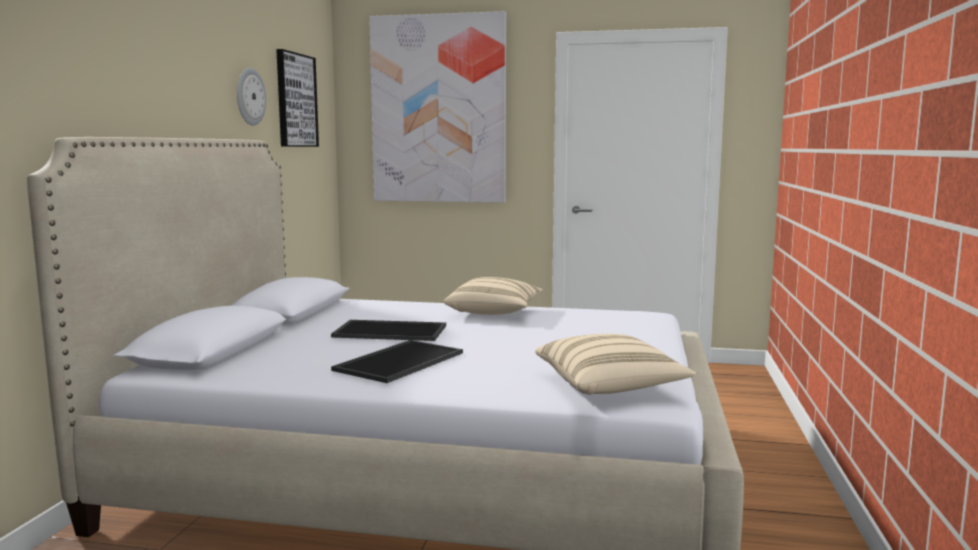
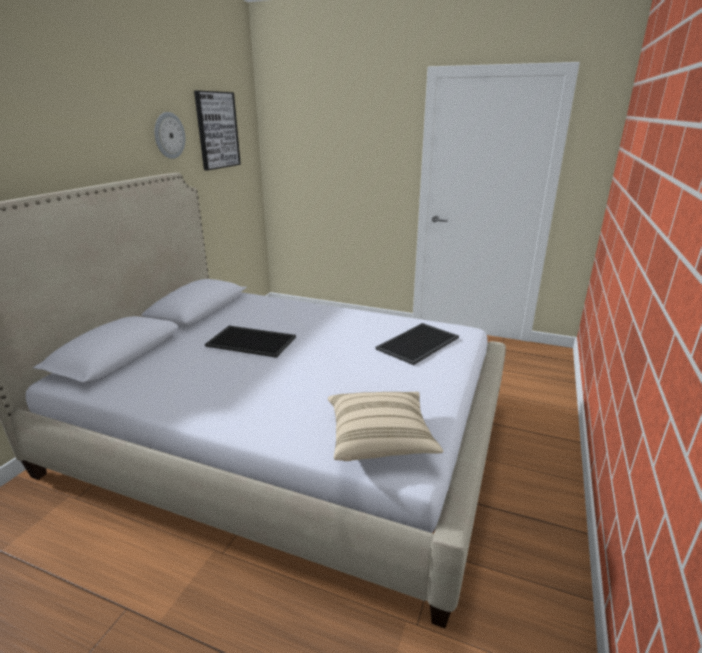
camera: 10 degrees right, 15 degrees up
(400, 362) = (235, 386): tray -> tray (418, 344)
(438, 109) = (333, 133): picture -> none
(494, 313) = (342, 320): beige pillow -> none

